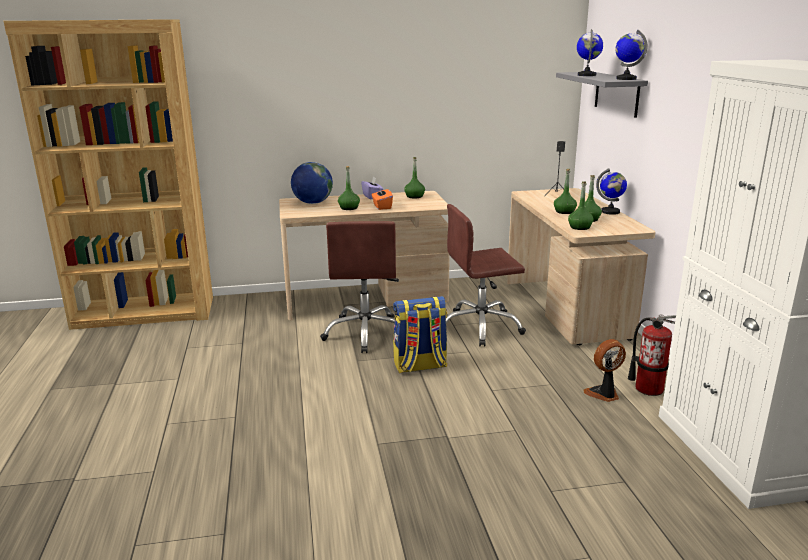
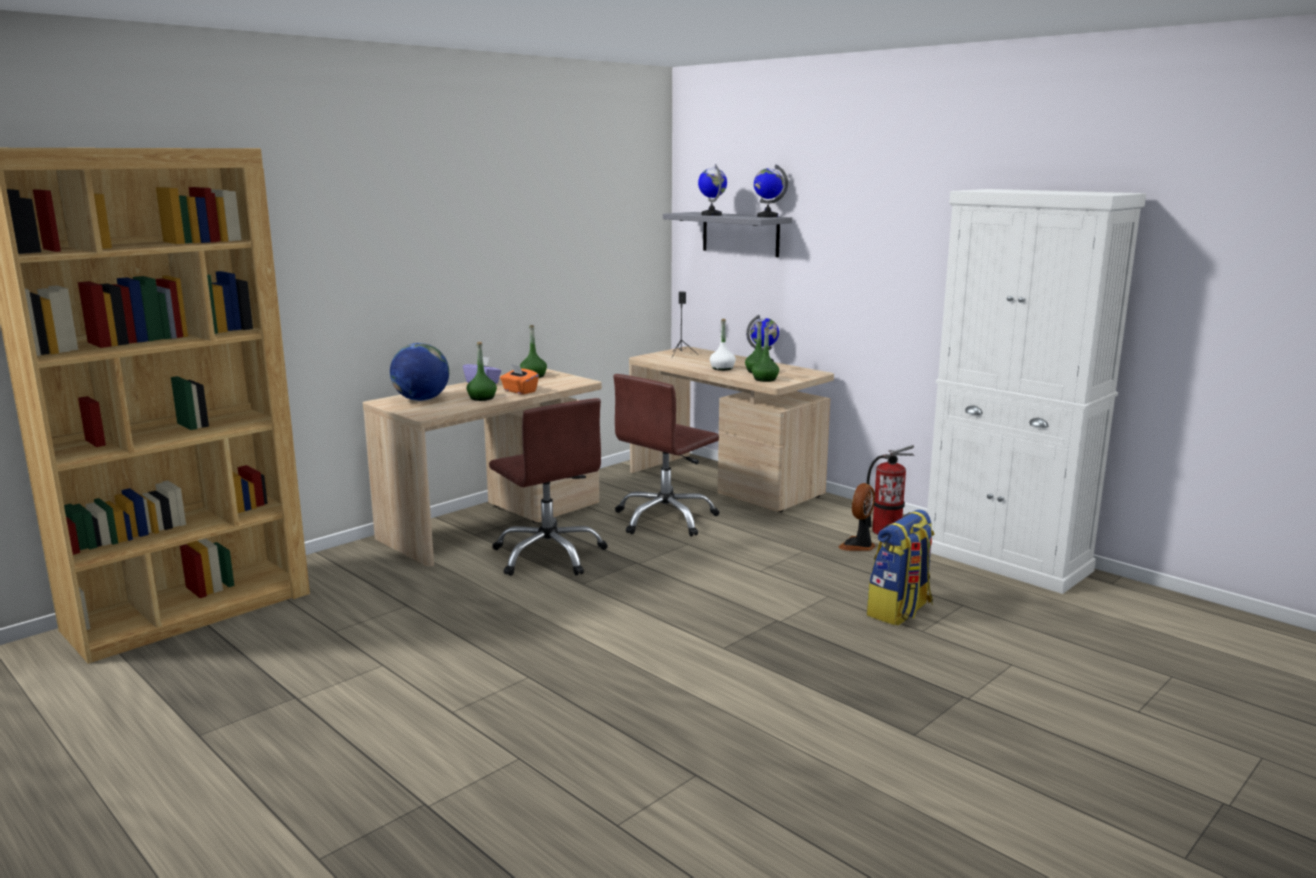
camera: 35 degrees left, 5 degrees down
(420, 366) = (659, 570): backpack -> backpack (900, 611)
(564, 212) = (722, 368): green bottle -> white bottle

